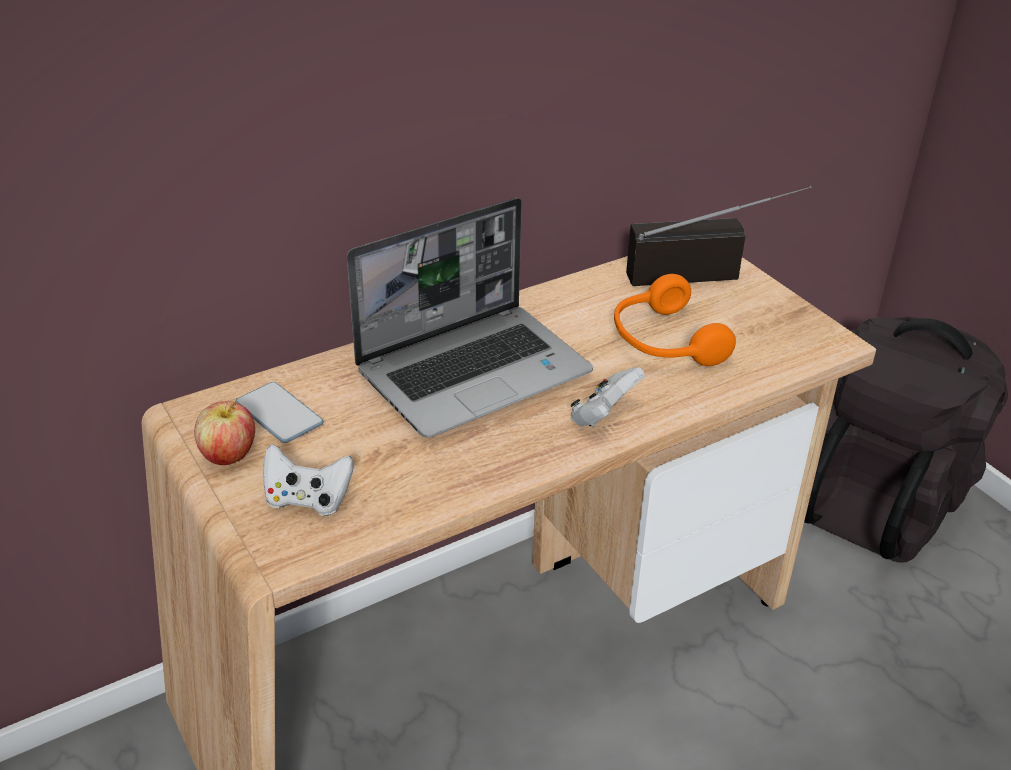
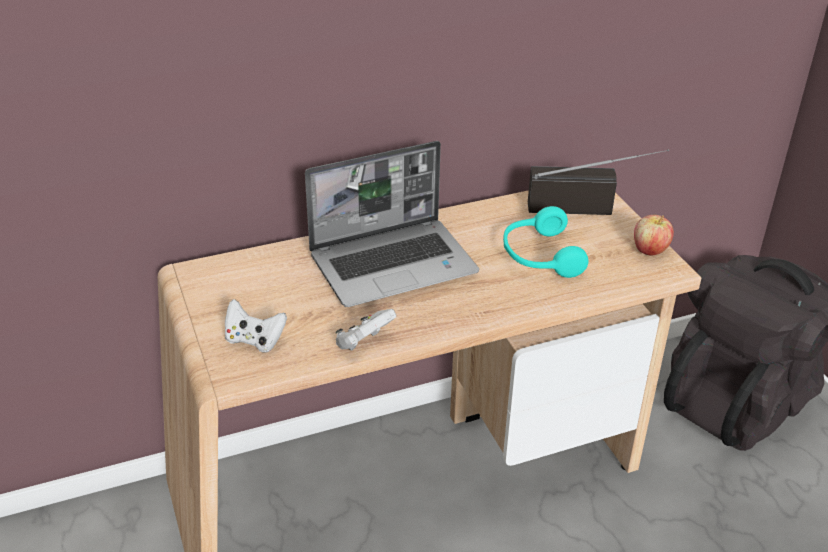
camera: 10 degrees right, 0 degrees up
(228, 456) = (208, 304): apple -> apple (650, 250)
(279, 414) = (249, 280): phone -> none
(603, 416) = (478, 305): white game controller -> white game controller (364, 343)
(663, 341) = (539, 256): orange headphones -> turquoise headphones

